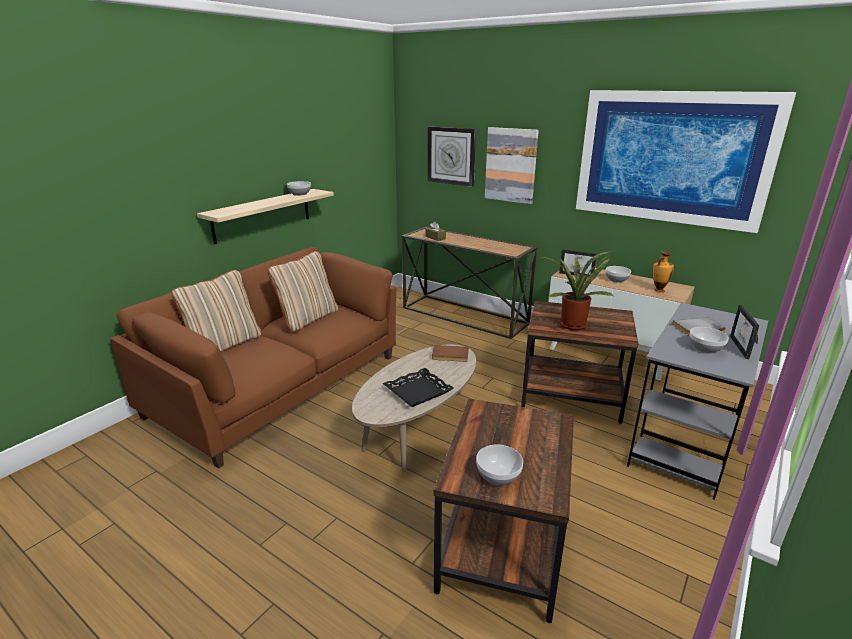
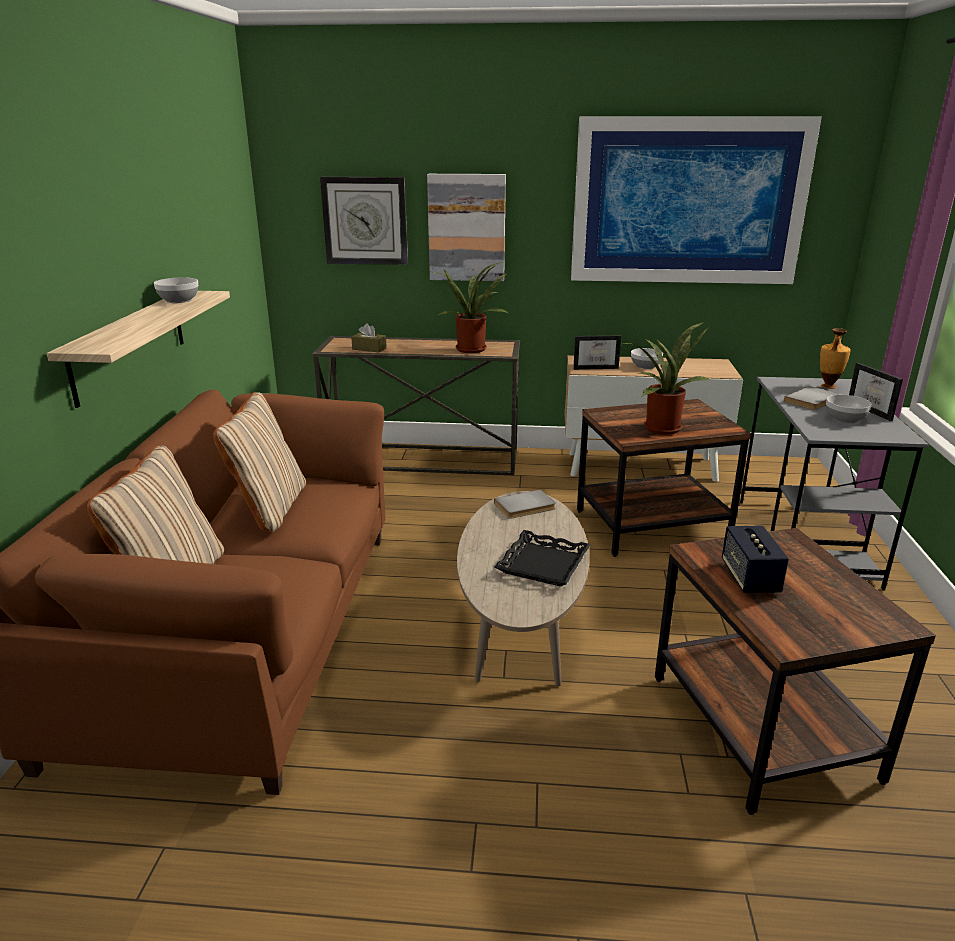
camera: 30 degrees left, 0 degrees up
(450, 355) = (525, 507): brown book -> grey book
(489, 434) = (750, 578): none -> speaker
(497, 247) = (472, 348): none -> potted plant
(497, 476) = (820, 620): bowl -> none
(658, 291) = (702, 370): vase -> vase (828, 386)

